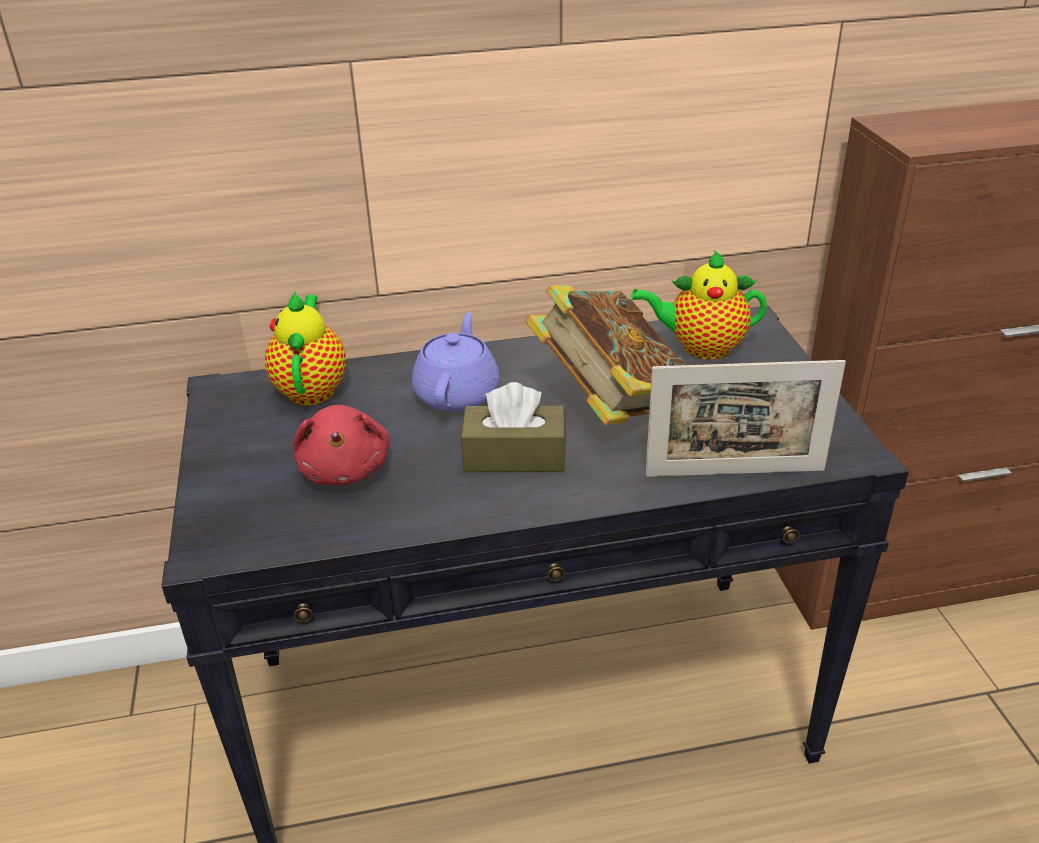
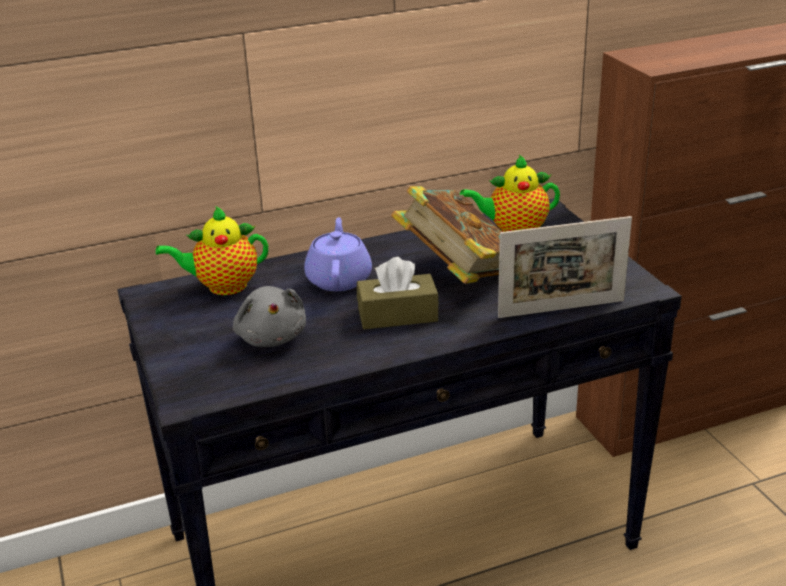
camera: 10 degrees left, 5 degrees down
(312, 388) = (222, 286): teapot -> teapot turned 90 degrees counterclockwise
(345, 469) = (271, 337): red plush toy -> grey plush toy

